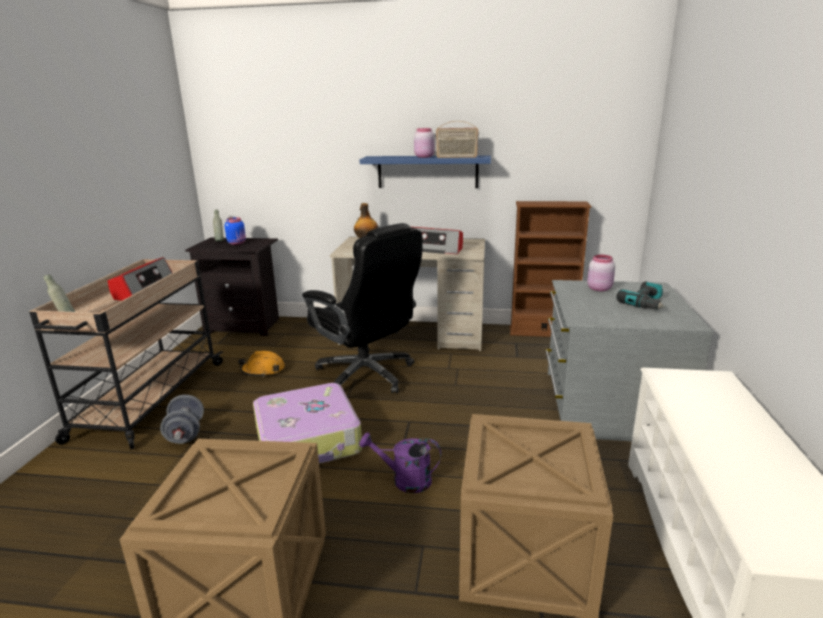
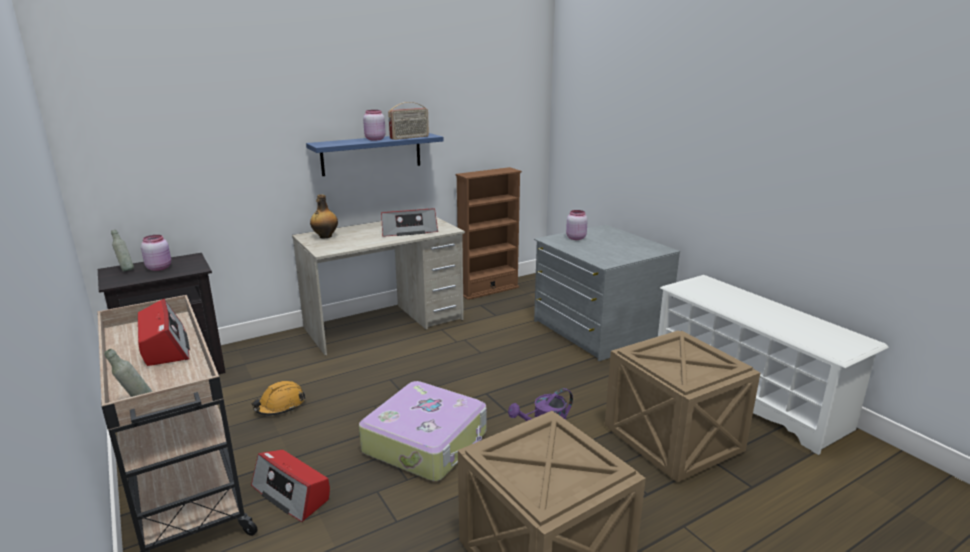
camera: 40 degrees left, 0 degrees up
(185, 433) = (292, 493): grey dumbbell -> radio
(237, 243) = (159, 268): blue jar -> pink jar
(366, 375) = (395, 372): black office chair -> none
(645, 304) = (620, 242): power drill -> none

